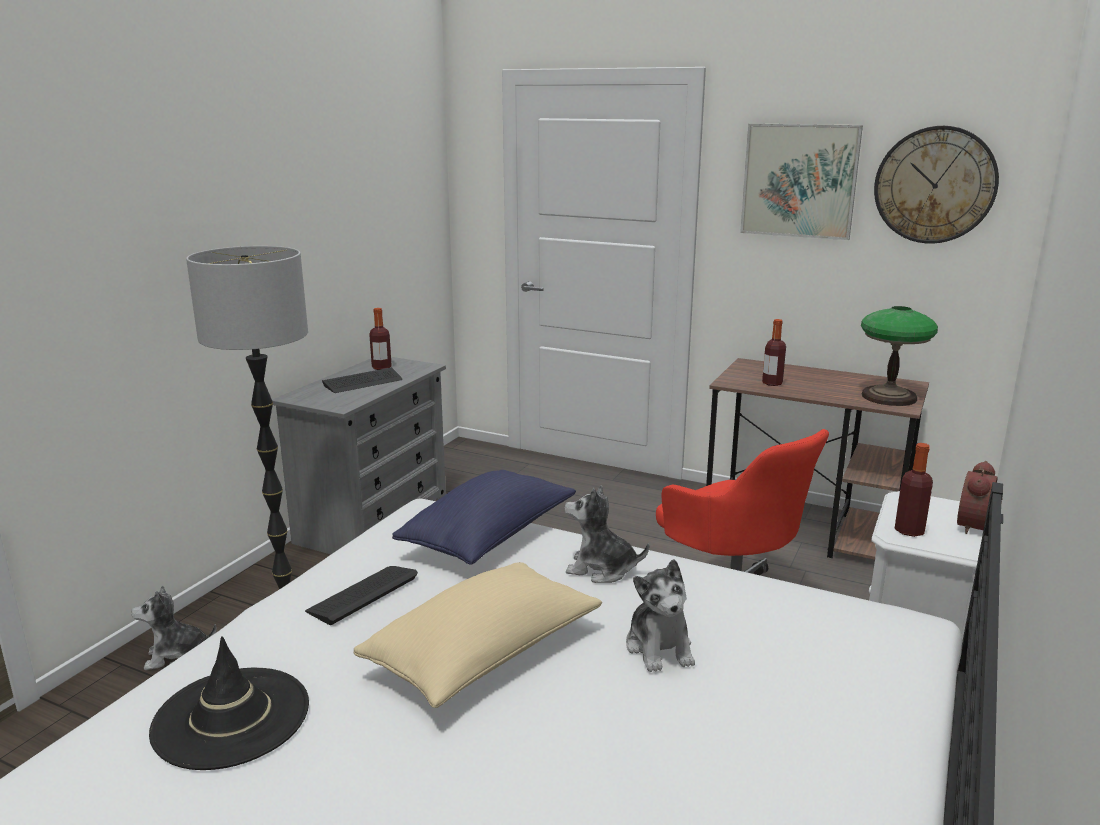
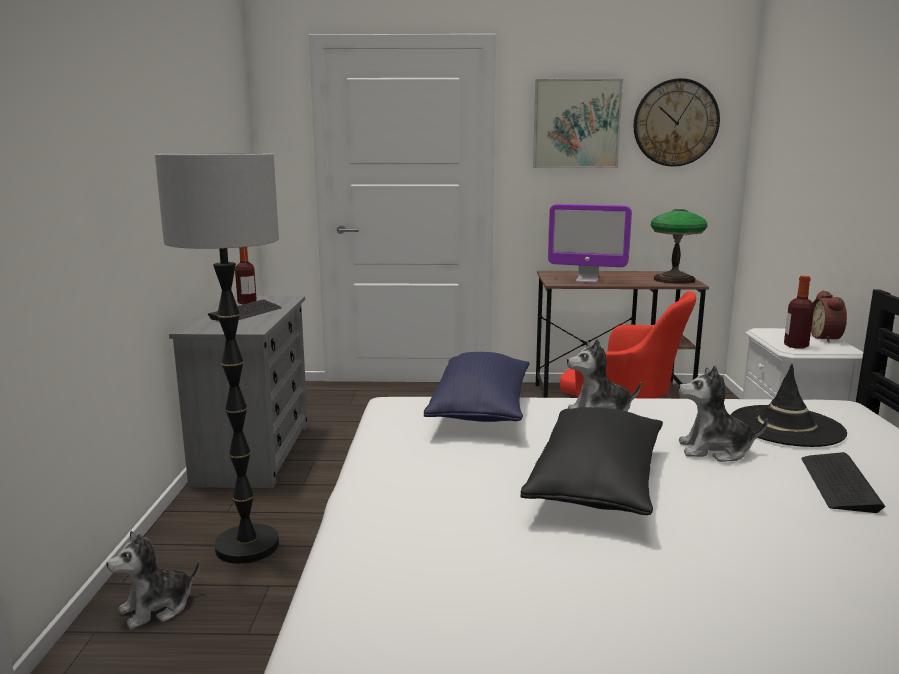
camera: 25 degrees left, 5 degrees down
(231, 718) = (446, 582): black hat -> black hat (786, 426)
(362, 595) = (431, 467): keyboard -> keyboard (839, 483)
(484, 655) = (597, 484): beige pillow -> black pillow
(659, 647) = (714, 450): plush toy -> plush toy turned 135 degrees clockwise
(772, 383) = (587, 280): bottle -> monitor

